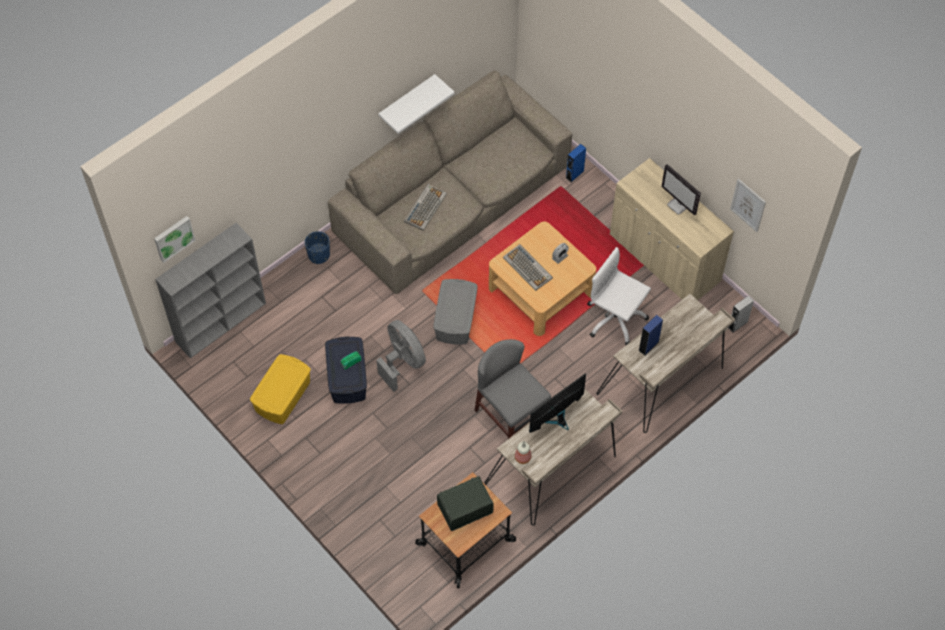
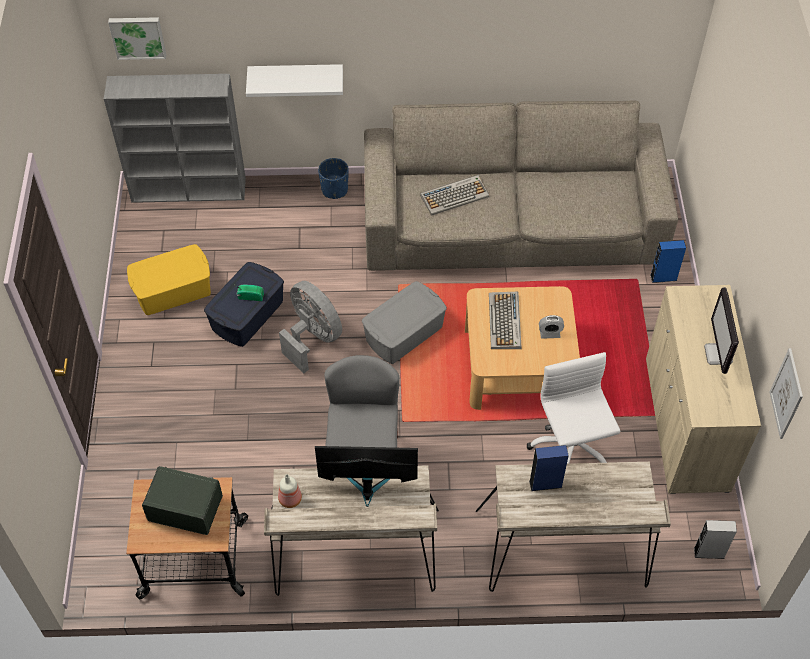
camera: 40 degrees right, 5 degrees down
(402, 362) = (312, 338): grey fan -> grey fan turned 45 degrees counterclockwise
(407, 101) = (506, 67): white shelf -> white shelf (296, 77)

